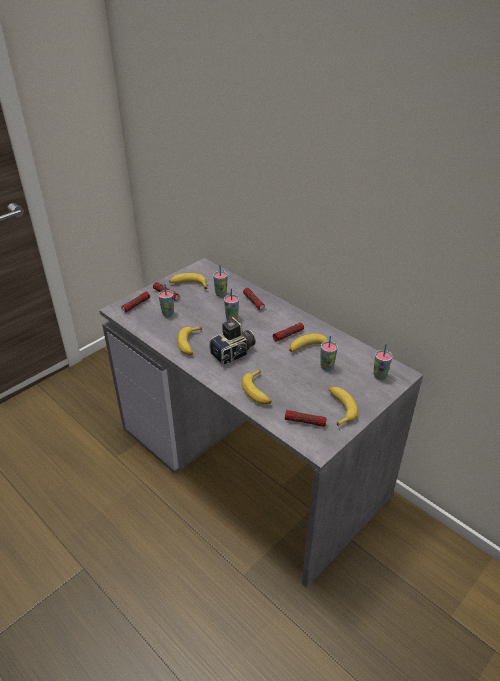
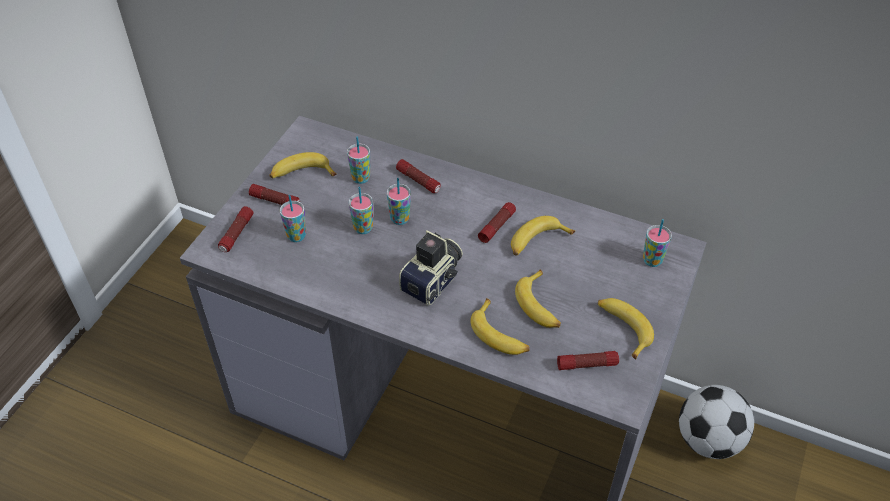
camera: 20 degrees left, 10 degrees up
(190, 344) = (360, 282): banana -> banana (540, 305)
(327, 367) = (575, 265): cup -> cup (363, 228)
(417, 534) = (708, 441): none -> football

